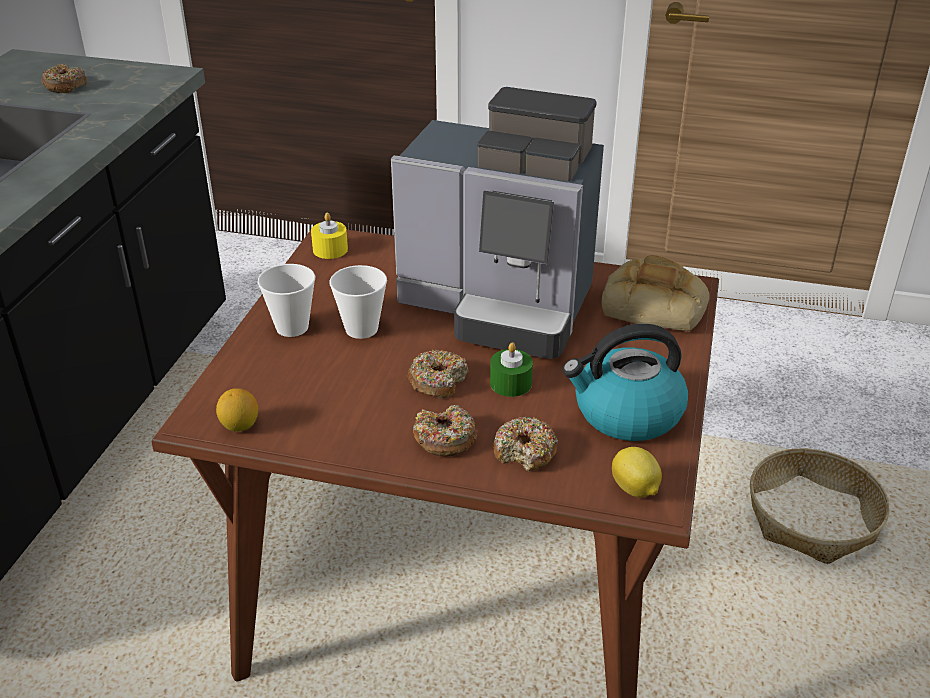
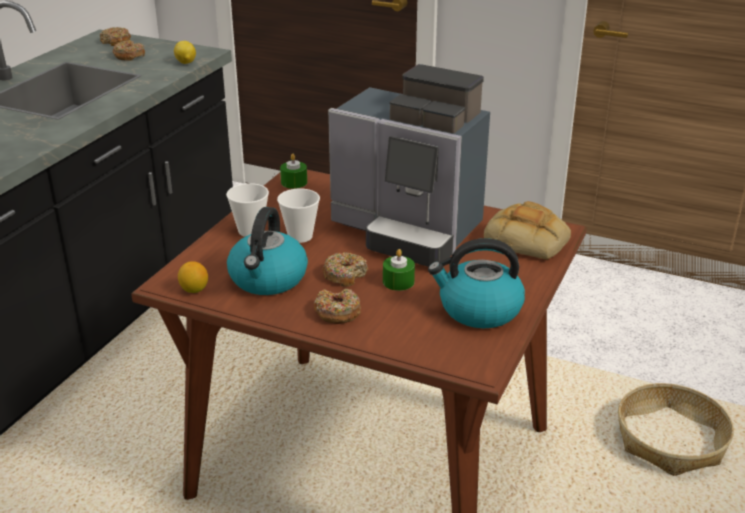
camera: 10 degrees right, 5 degrees down
(330, 249) = (294, 182): yellow candle -> green candle
(337, 398) = (268, 279): none -> kettle
(525, 452) = (393, 327): donut -> donut (116, 42)
(635, 490) = (467, 359): lemon -> lemon (185, 63)

